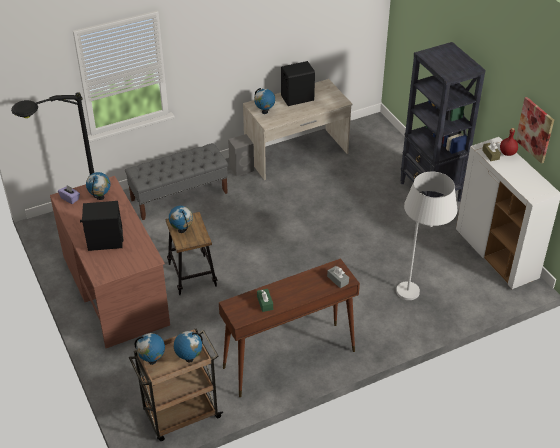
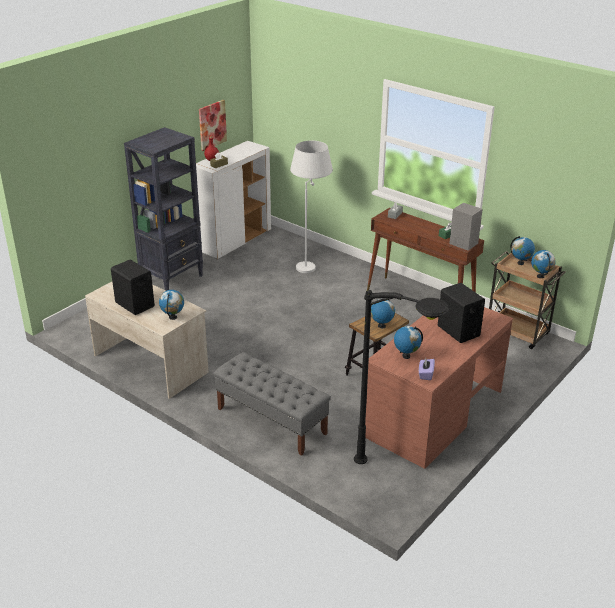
camera: 115 degrees left, 10 degrees down
(242, 168) = (196, 392): grey speaker -> grey speaker (463, 243)

